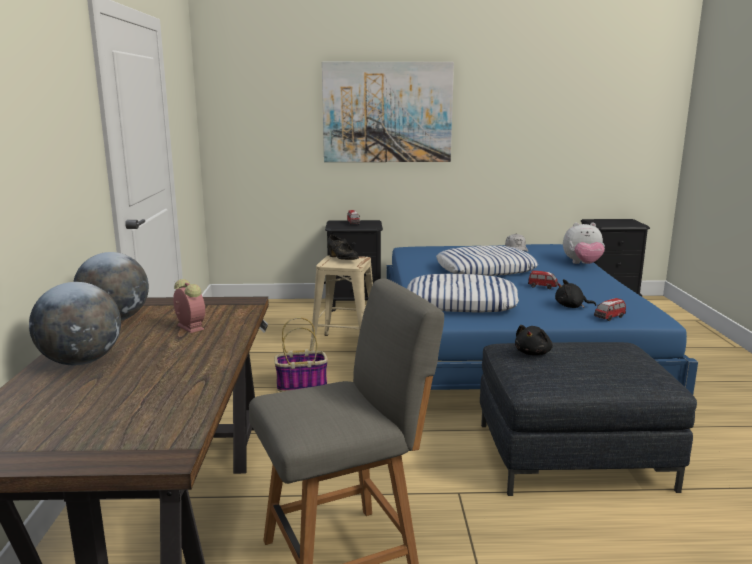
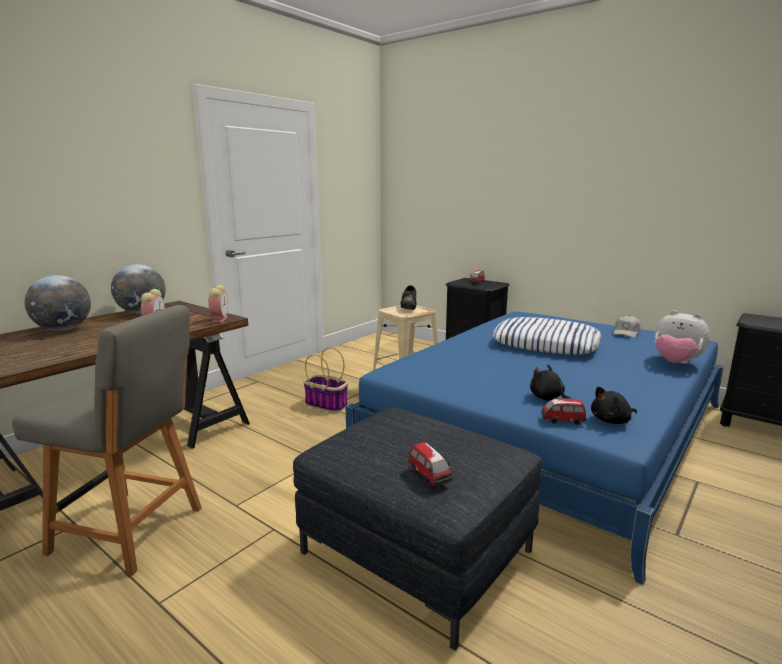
camera: 40 degrees right, 0 degrees up
(244, 304) = (219, 319): none -> alarm clock
(387, 112) = (523, 178): picture -> none
(461, 302) = (449, 366): pillow -> none
(533, 353) = (396, 425): black plush toy -> black plush toy (612, 421)
(542, 286) = (563, 372): toy car -> toy car (430, 476)

